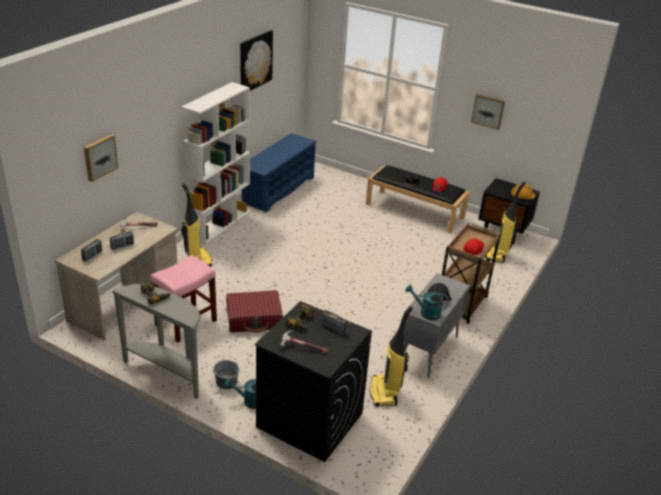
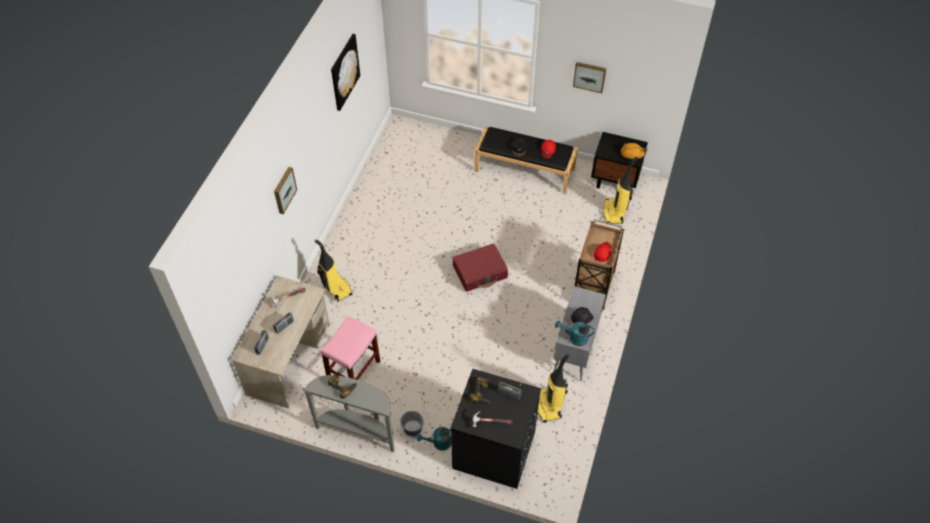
camera: 10 degrees left, 20 degrees up
(99, 157) = (246, 258): picture -> picture (284, 190)
(220, 224) = (340, 235): white bookcase -> none
(254, 318) = (413, 350): red suitcase -> red suitcase (480, 272)
(278, 190) = (382, 170): blue shoe rack -> none

